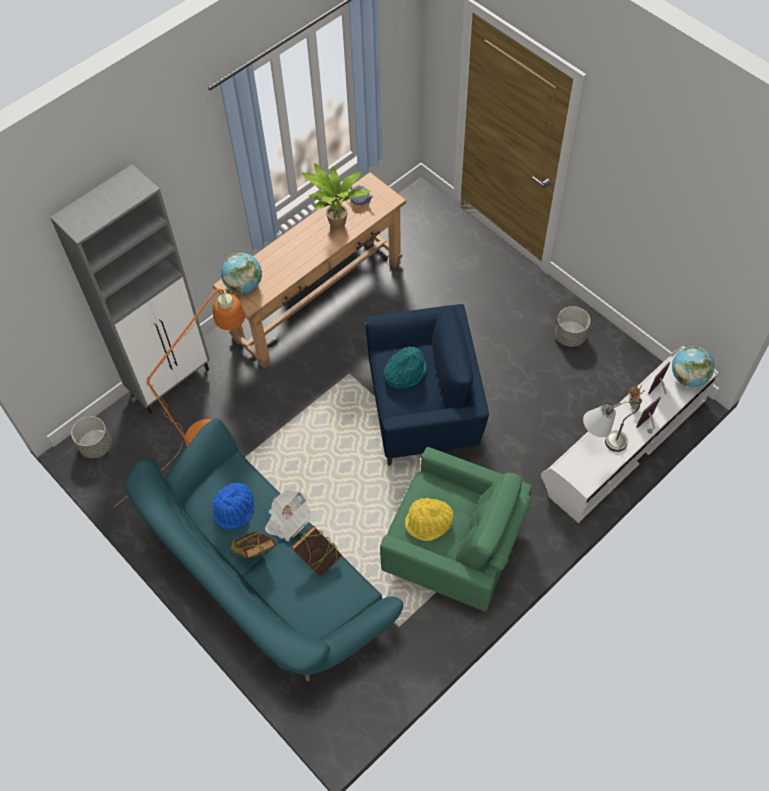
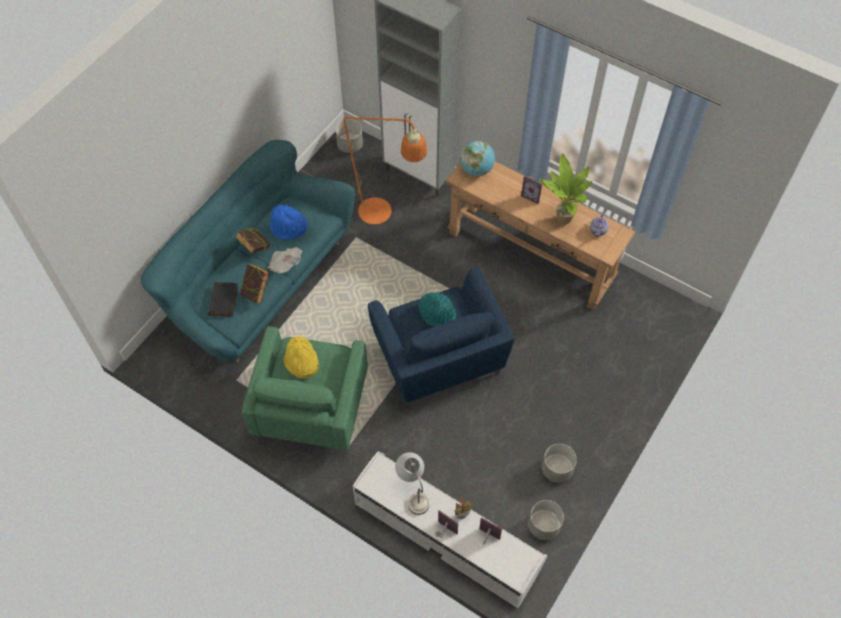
camera: 75 degrees right, 0 degrees up
(297, 244) = (532, 196): none -> picture frame
(320, 597) = (224, 300): none -> black book
(626, 361) = (543, 526): none -> grey planter
(688, 377) = (509, 564): globe -> none

